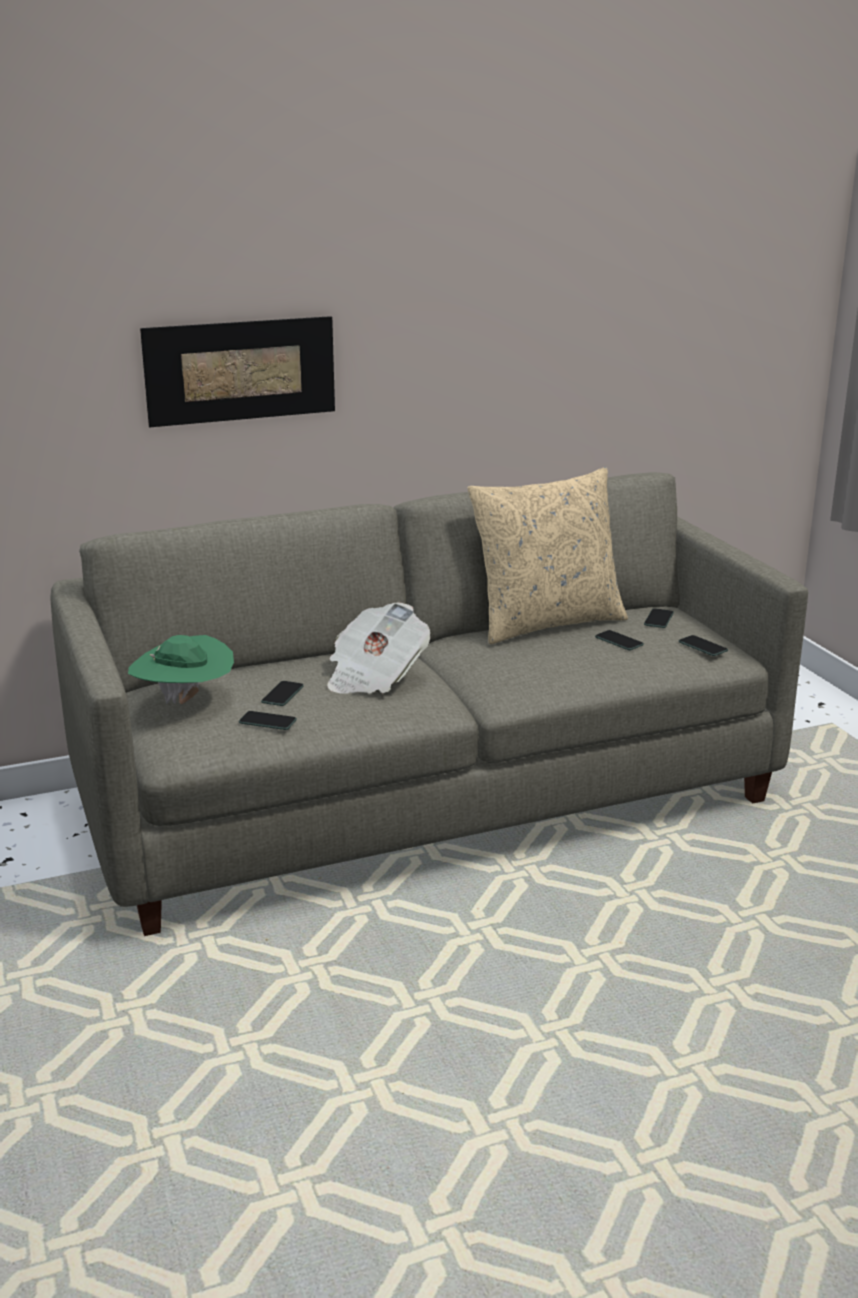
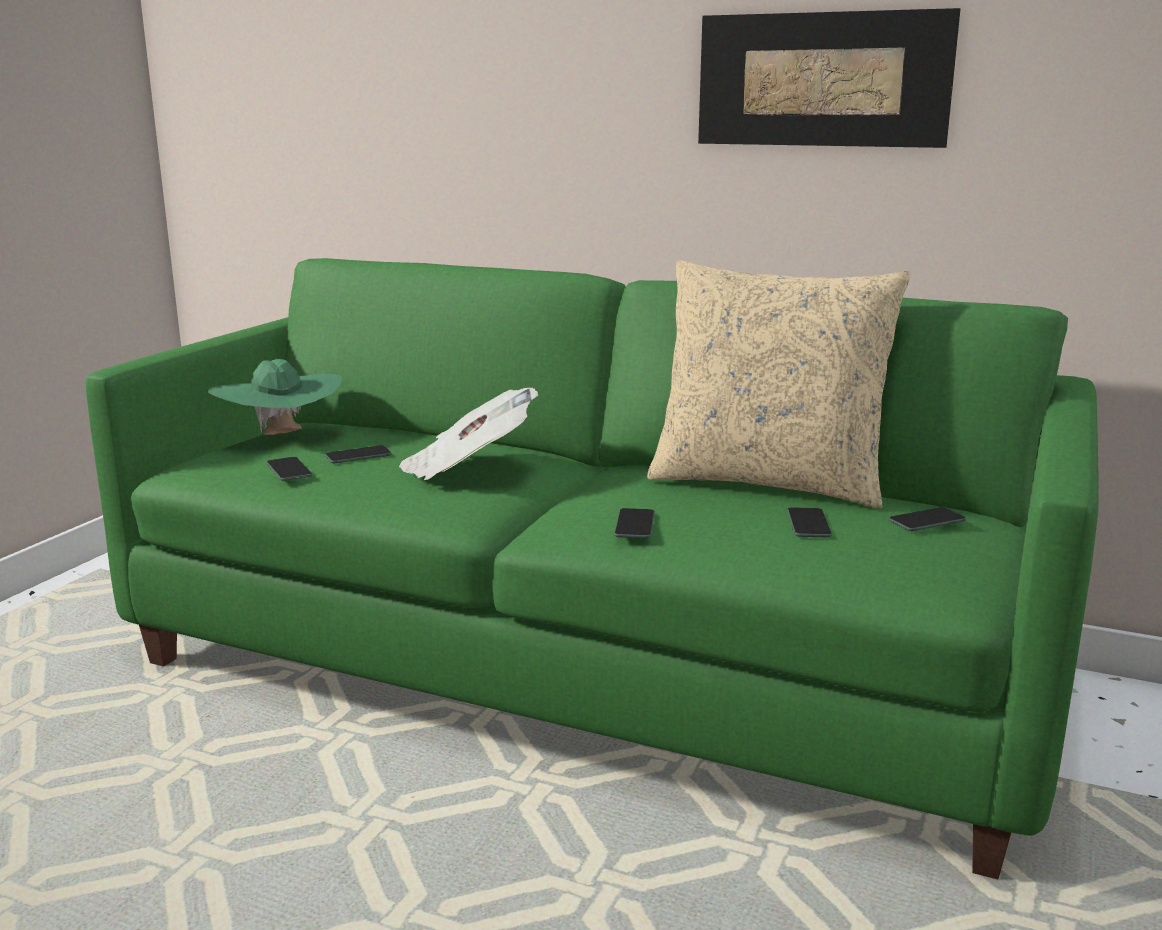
camera: 45 degrees right, 5 degrees down
(240, 370) = (509, 103): picture -> picture (822, 80)
(430, 799) = (583, 669): grey sofa -> green sofa
(703, 646) = (918, 567): phone -> phone (634, 524)

